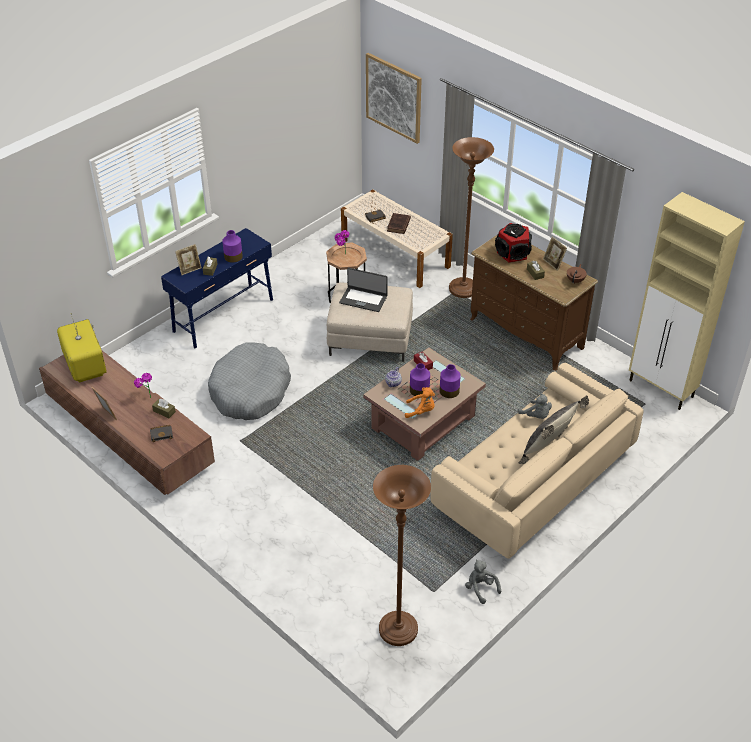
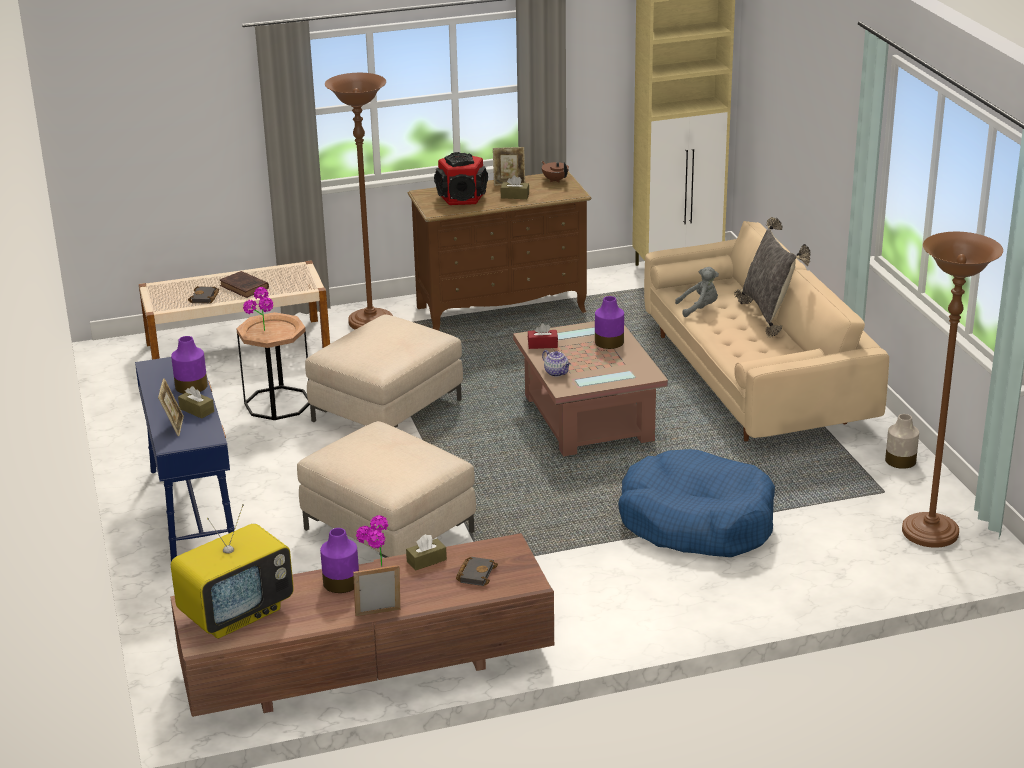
camera: 60 degrees left, 15 degrees down
(85, 367) = (237, 613): television -> television turned 135 degrees clockwise
(250, 391) = (388, 530): grey dog bed -> beige ottoman
(339, 512) = (696, 522): none -> blue dog bed
(363, 299) = (372, 345): laptop -> none
(394, 97) = (138, 112): picture -> none
(419, 390) = (587, 359): purple vase -> purple vase (341, 582)
(421, 411) = (628, 368): orange plush toy -> none
(480, 588) = (900, 460): grey plush toy -> beige vase

